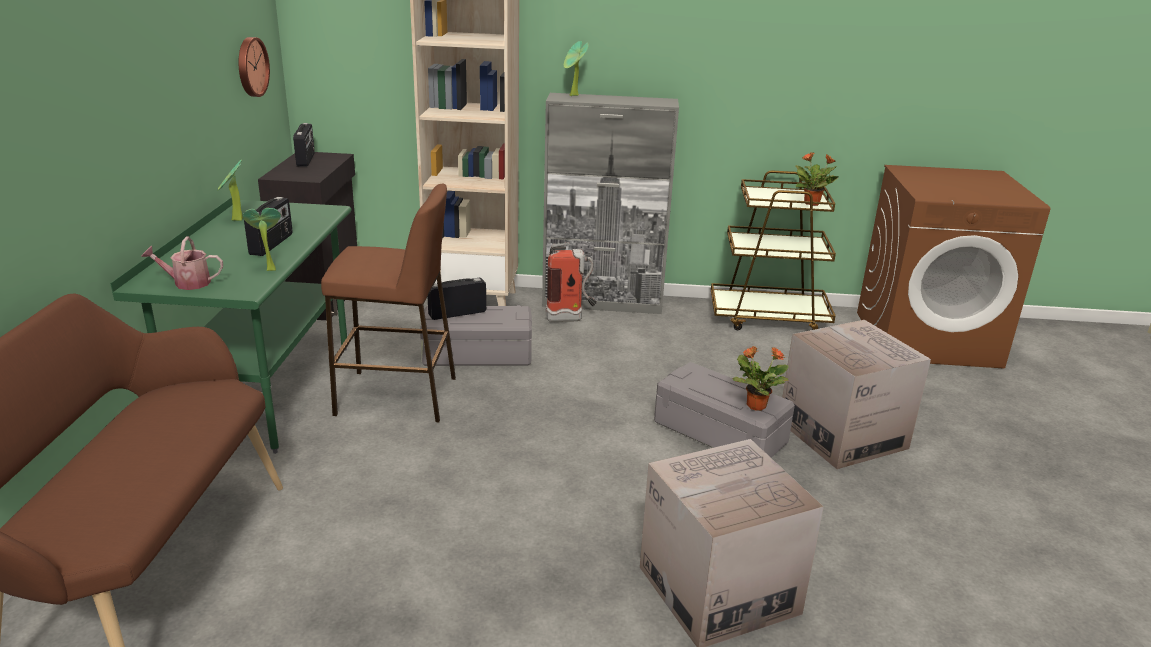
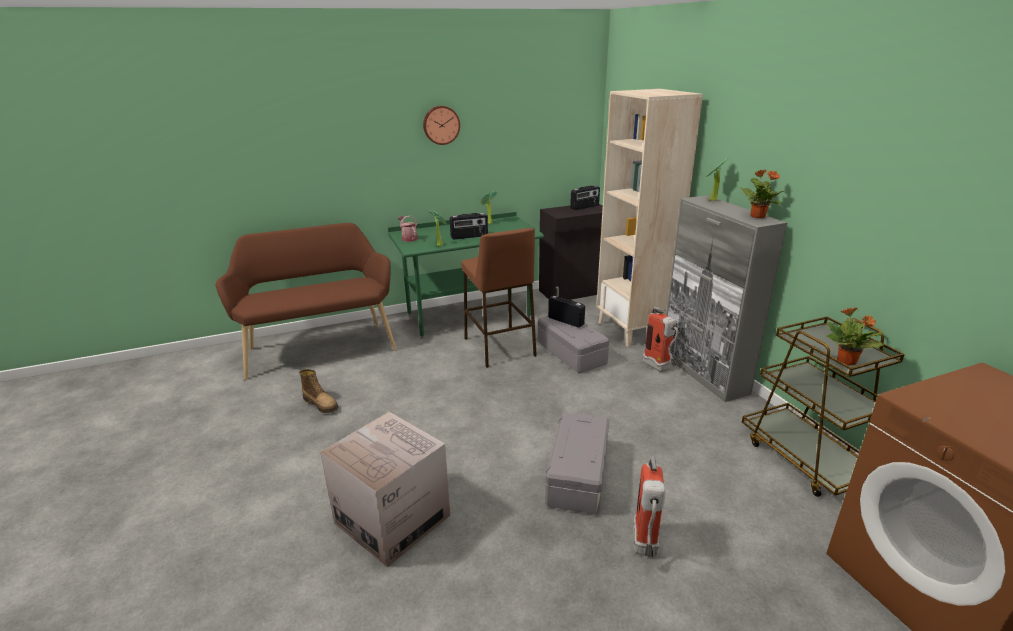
camera: 65 degrees right, 0 degrees up
(251, 67) = (558, 145): wall clock -> wall clock (441, 125)
(366, 611) = (321, 404): none -> boot
(755, 405) = (570, 462): potted plant -> potted plant (757, 216)
(842, 434) = (645, 548): cardboard box -> fire extinguisher

